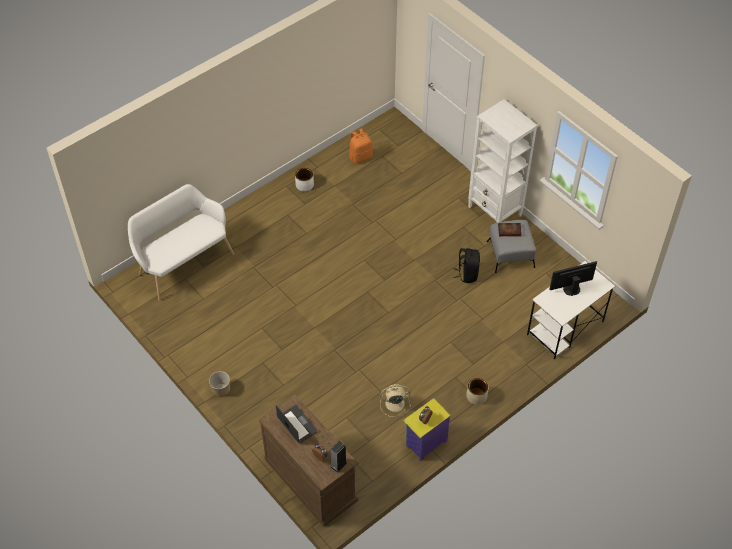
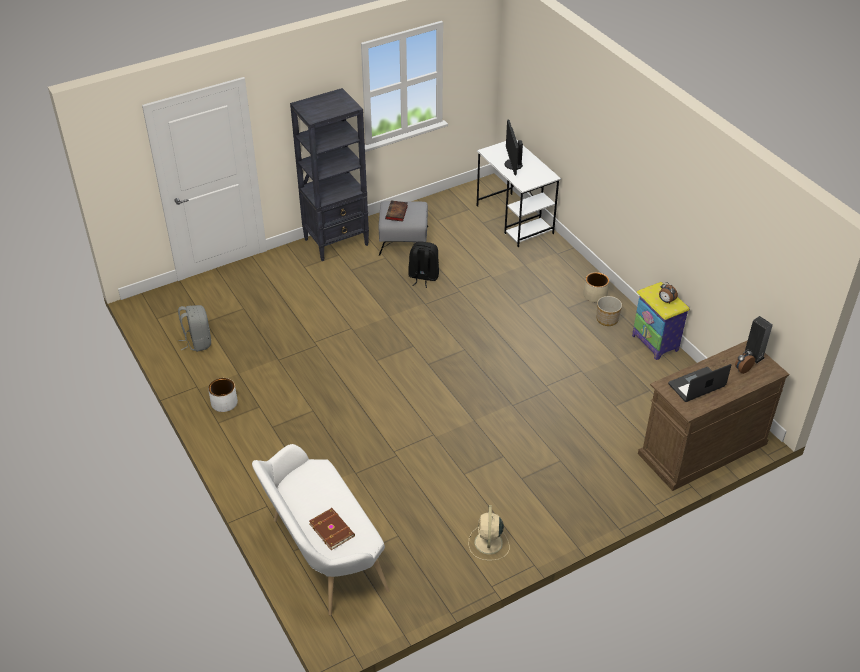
camera: 80 degrees left, 10 degrees down
(166, 245) = (332, 529): none -> brown book
(221, 389) = (560, 528): planter -> planter (607, 319)
(360, 156) = (197, 342): orange backpack -> grey backpack
(393, 403) = (598, 362): beige fan -> beige fan (488, 544)
(495, 211) = (337, 242): white bookcase -> black bookcase

